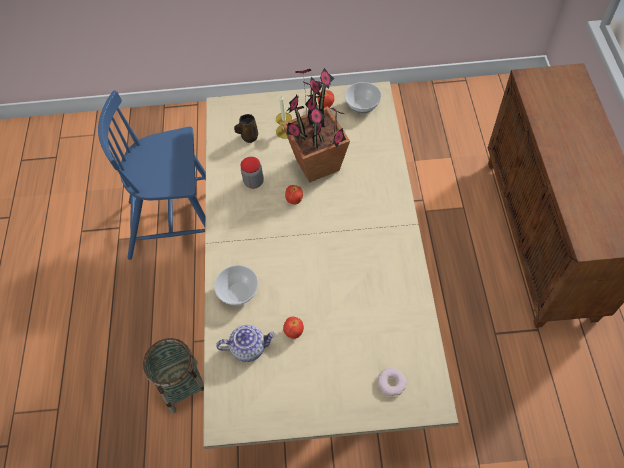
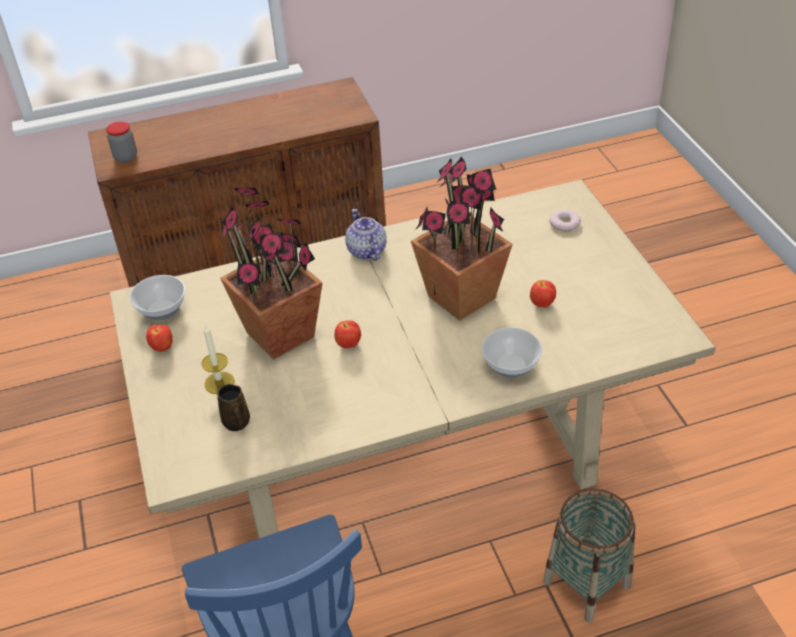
camera: 105 degrees left, 15 degrees down
(249, 347) = (580, 338): teapot -> teapot (366, 250)
(254, 182) = (325, 395): jar -> jar (126, 157)
(320, 278) = (462, 297): none -> potted plant

